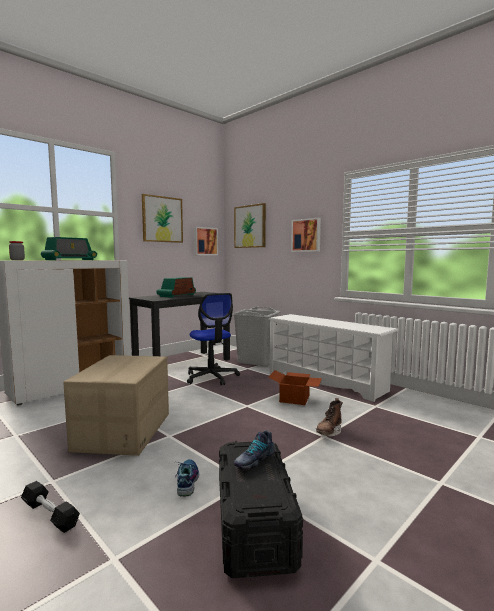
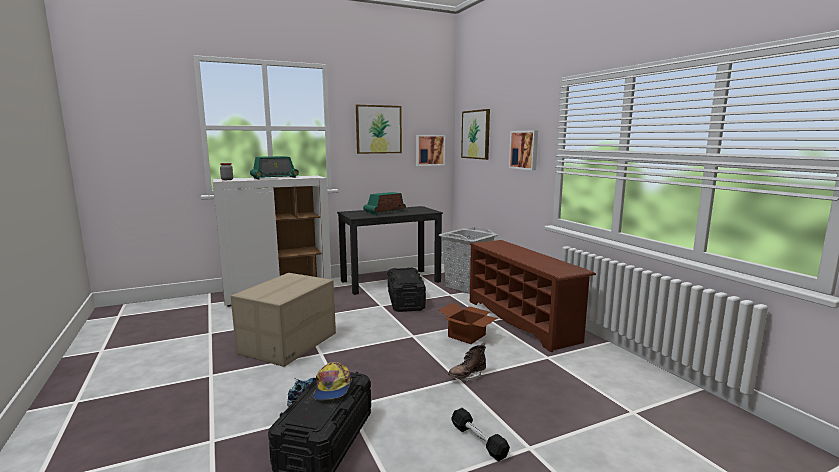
camera: 20 degrees right, 5 degrees up
(49, 514) = (193, 399): black dumbbell -> black dumbbell (478, 441)
(211, 377) = (405, 300): office chair -> black storage box
(254, 459) = (332, 388): shoe -> cap
(327, 381) = (522, 320): white shoe rack -> brown shoe rack

